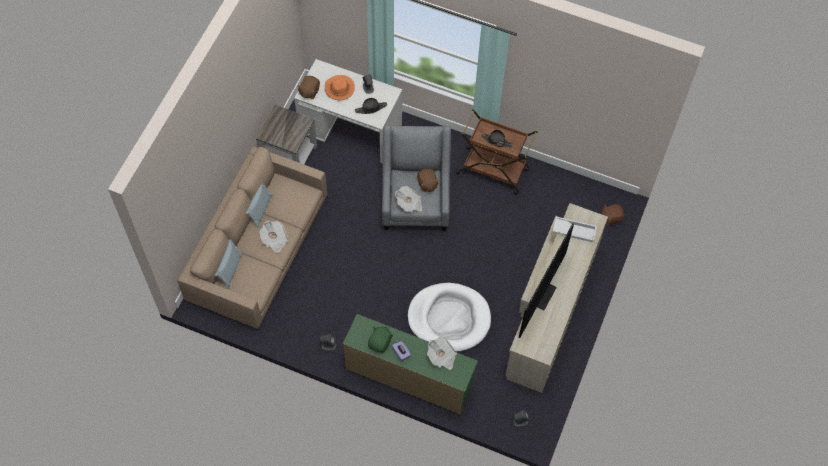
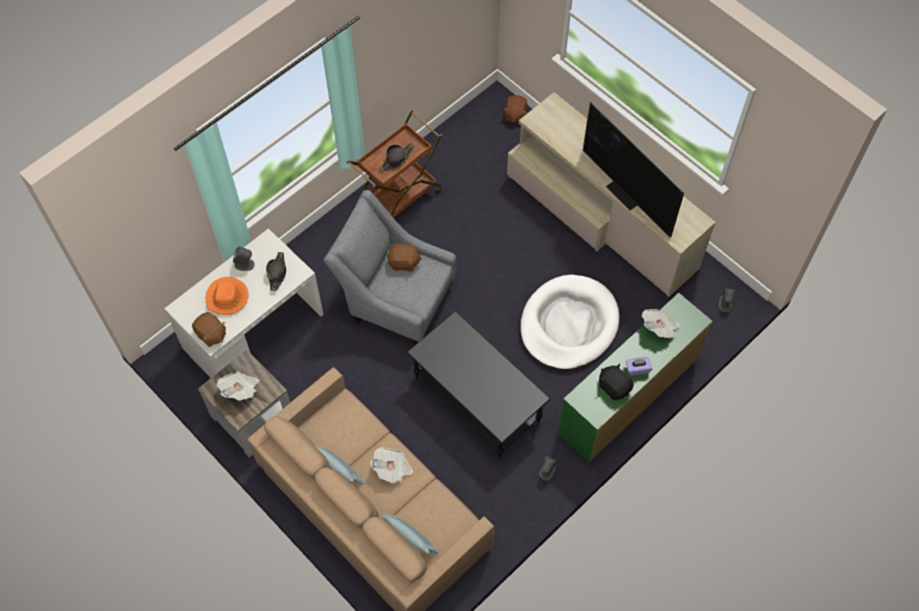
camera: 65 degrees left, 0 degrees up
(362, 281) = (476, 400): none -> black coffee table
(380, 343) = (614, 387): green plush toy -> black plush toy
(409, 204) = (421, 292): newspaper -> newspaper (240, 390)
(574, 230) = (557, 129): white tray -> none

